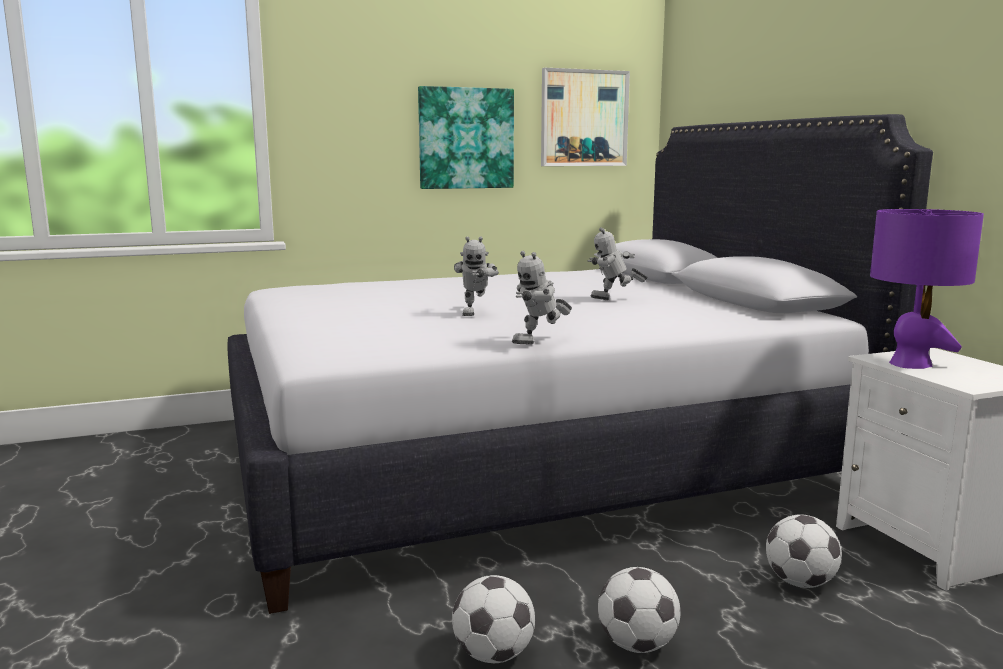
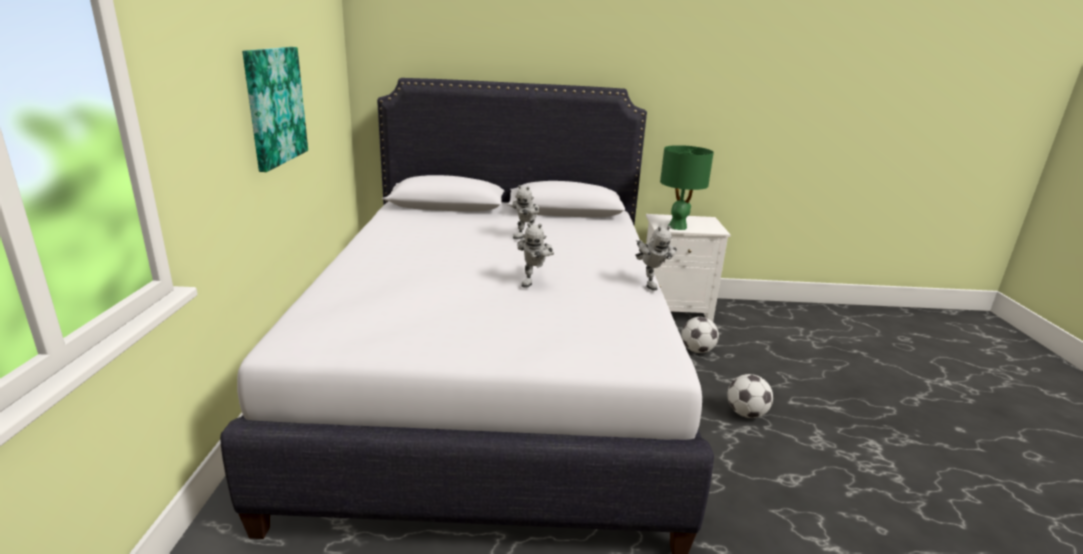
camera: 70 degrees left, 10 degrees up
(475, 314) = (533, 282): toy robot -> toy robot turned 75 degrees clockwise
(493, 655) = (750, 463): football -> none
(584, 118) = (323, 70): picture -> none
(910, 364) = (678, 227): purple table lamp -> green table lamp

